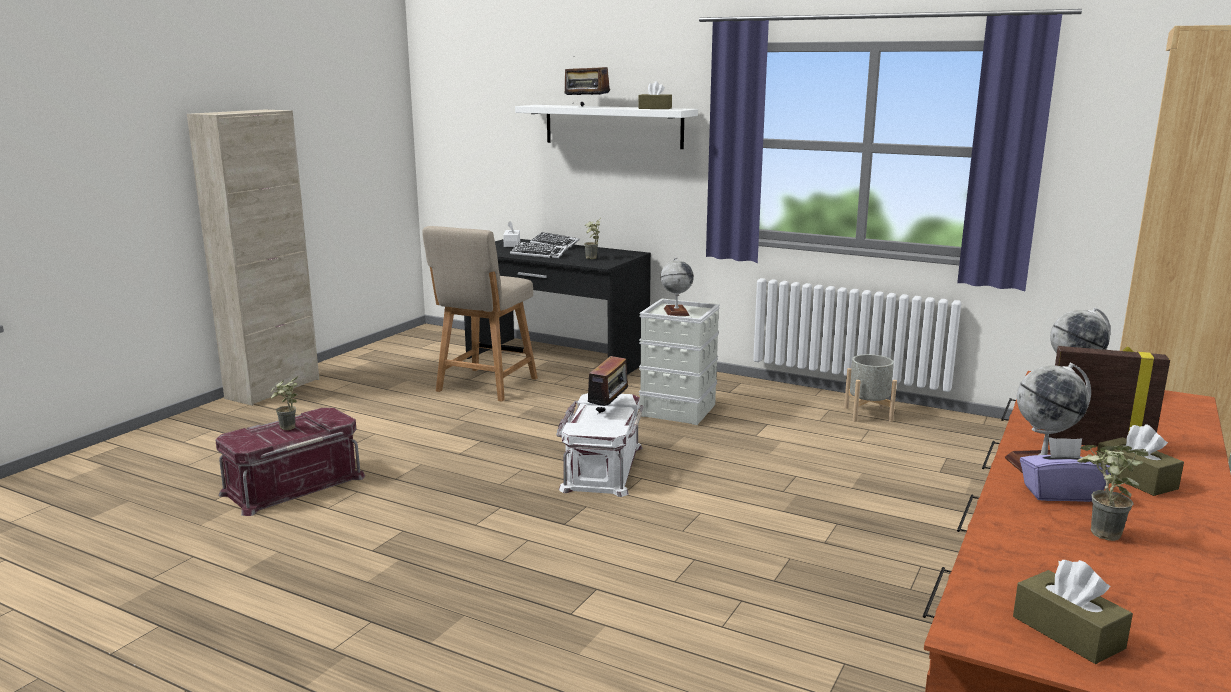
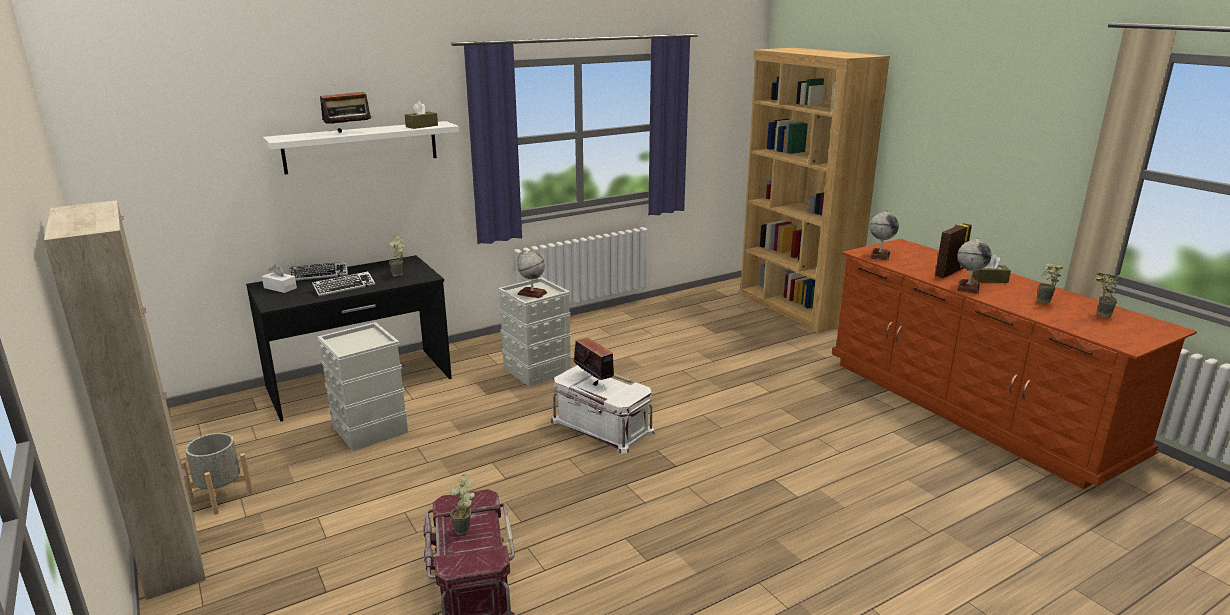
camera: 60 degrees left, 5 degrees up
(484, 386) = (369, 430): beige chair -> grey storage box
(867, 414) = (620, 320): grey planter -> grey planter (221, 497)
(1059, 493) = (1001, 295): purple tissue box -> none
(1067, 632) = (1127, 333): brown tissue box -> none
(1140, 598) = (1099, 314): none -> potted plant

